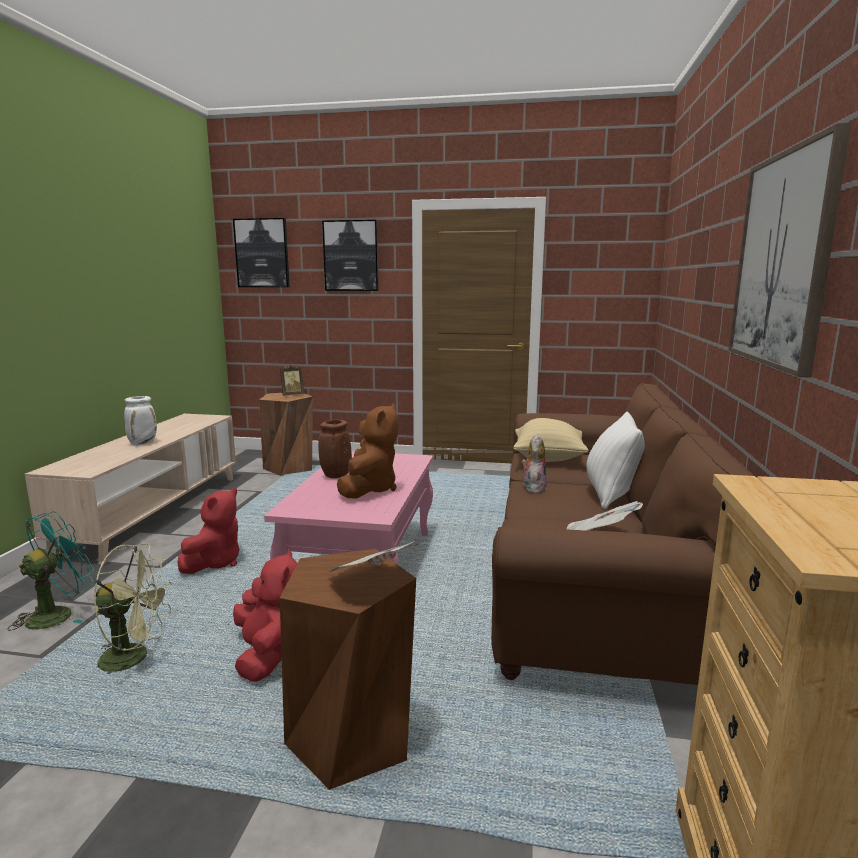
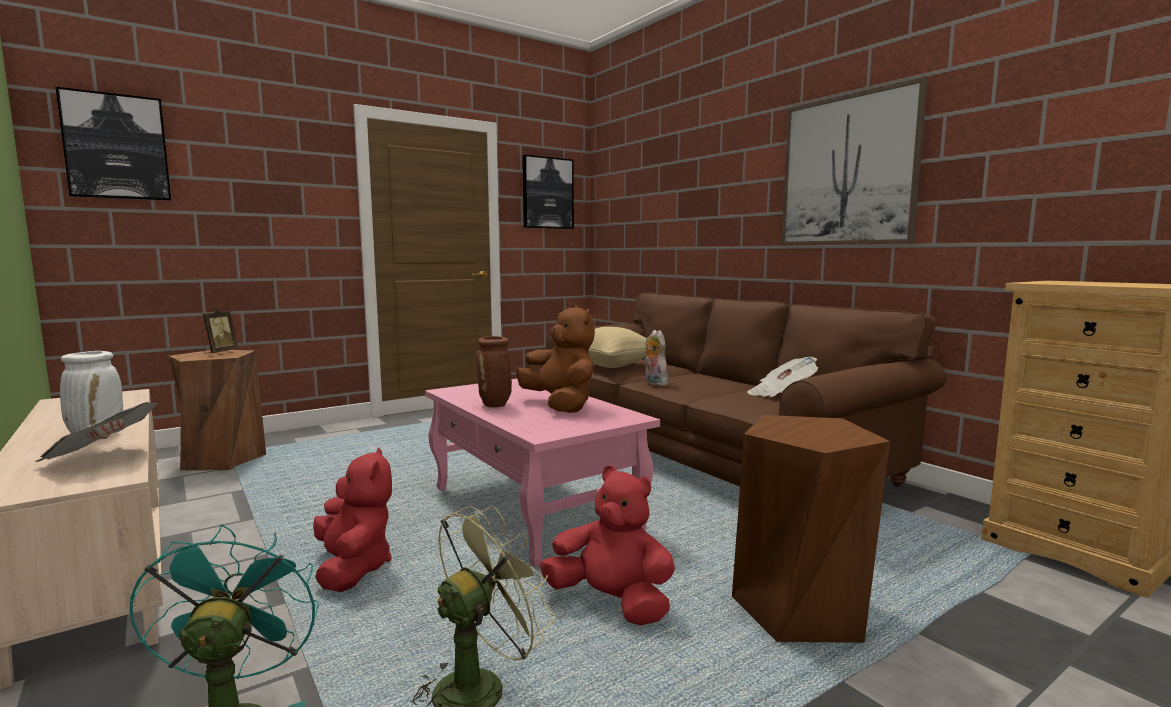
camera: 45 degrees left, 5 degrees down
(351, 256) = (273, 164): picture -> picture (547, 193)
(376, 581) = (834, 426): newspaper -> newspaper (102, 457)
(611, 494) = (709, 376): white pillow -> none

